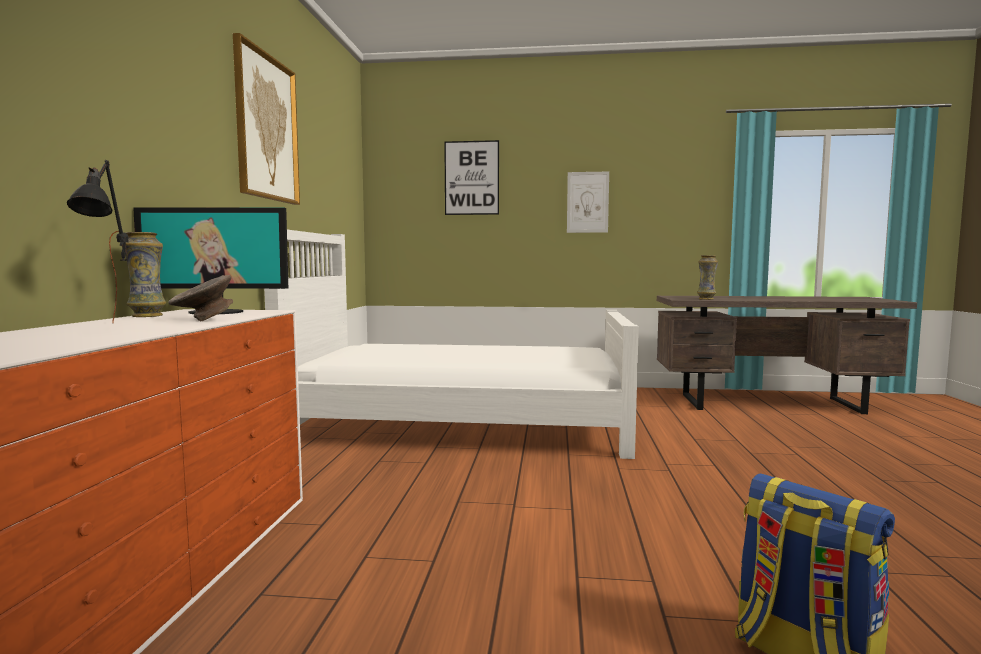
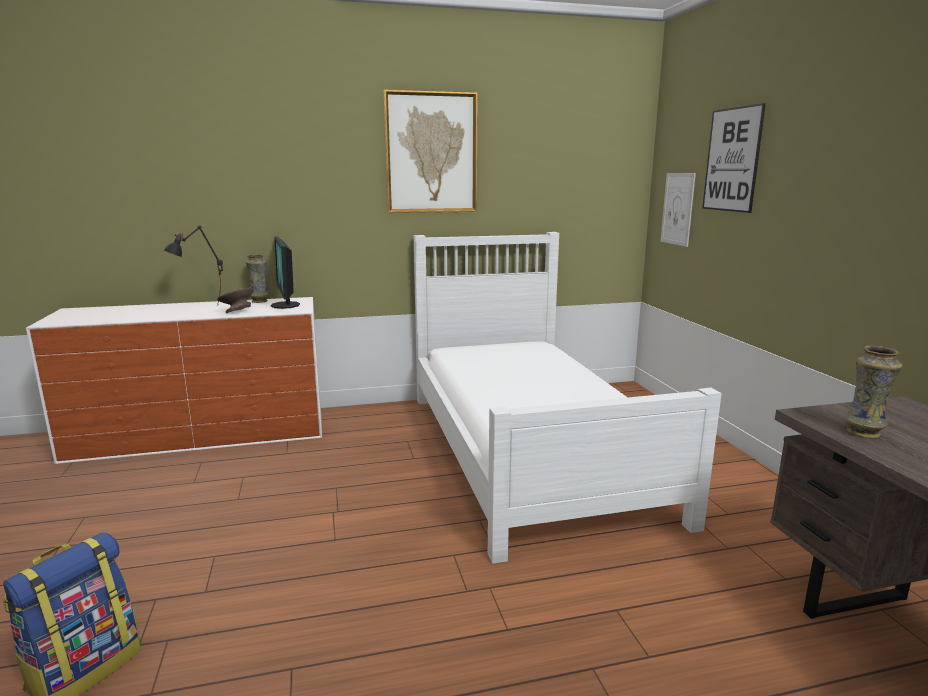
camera: 70 degrees right, 10 degrees up
(587, 202) = (860, 203): picture -> picture (677, 209)

